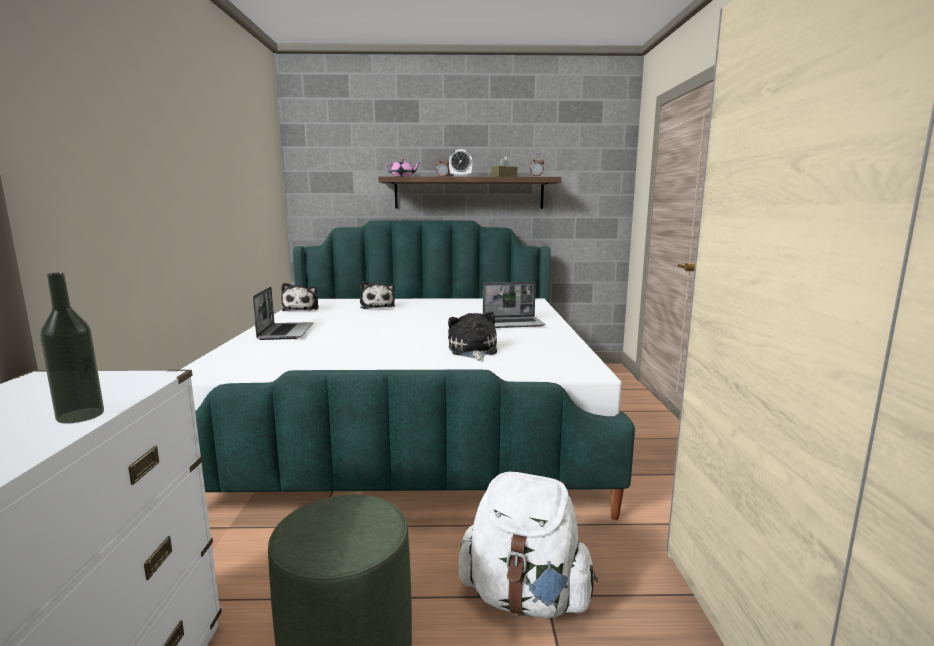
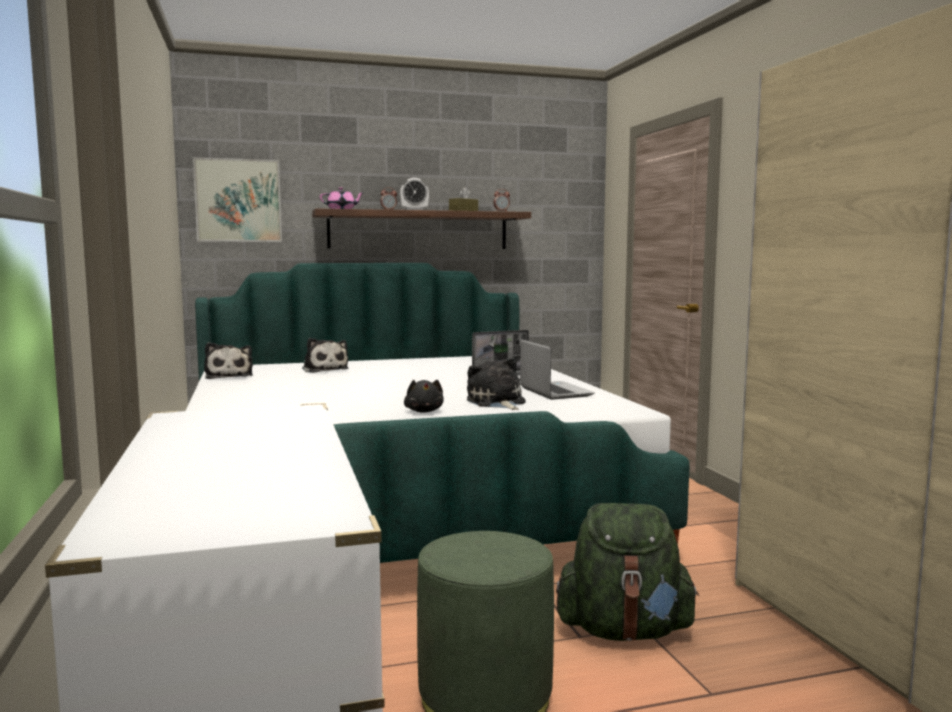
camera: 15 degrees left, 5 degrees down
(80, 415) = (302, 431): bottle -> none
(285, 332) = (248, 398): laptop -> laptop (554, 392)
(327, 171) = (238, 200): none -> picture
(401, 356) = (424, 411): none -> black plush toy
(525, 597) = (624, 631): white backpack -> green backpack

